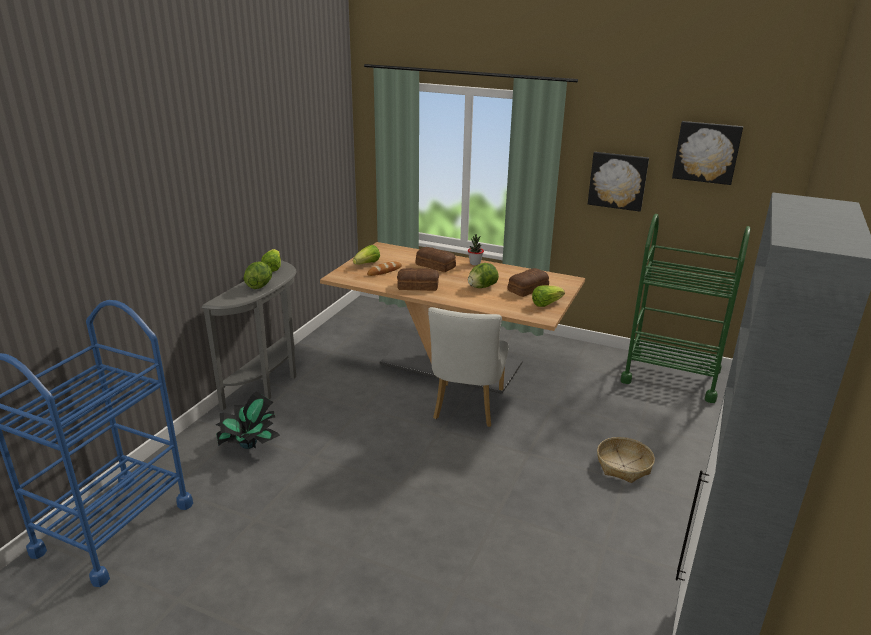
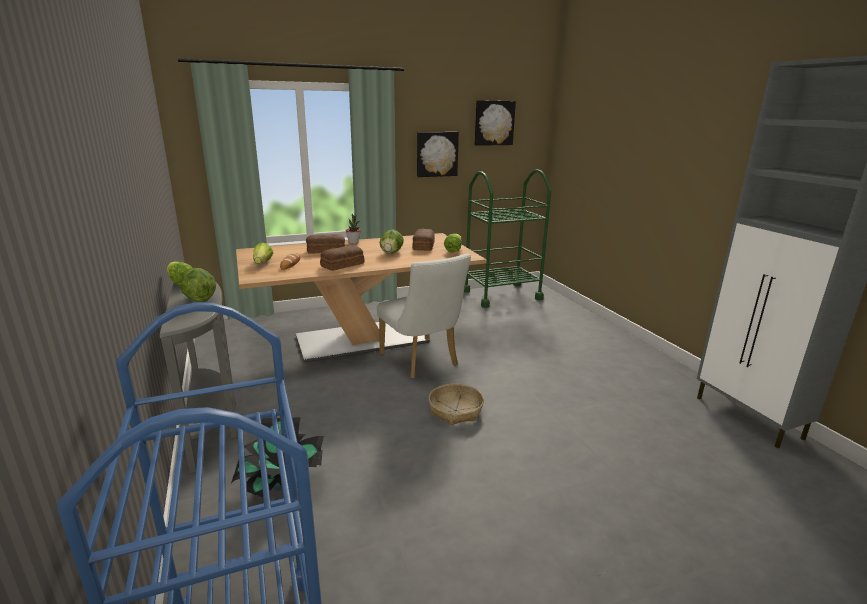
camera: 45 degrees left, 5 degrees down
(623, 466) = (561, 349): basket -> basket (455, 410)

